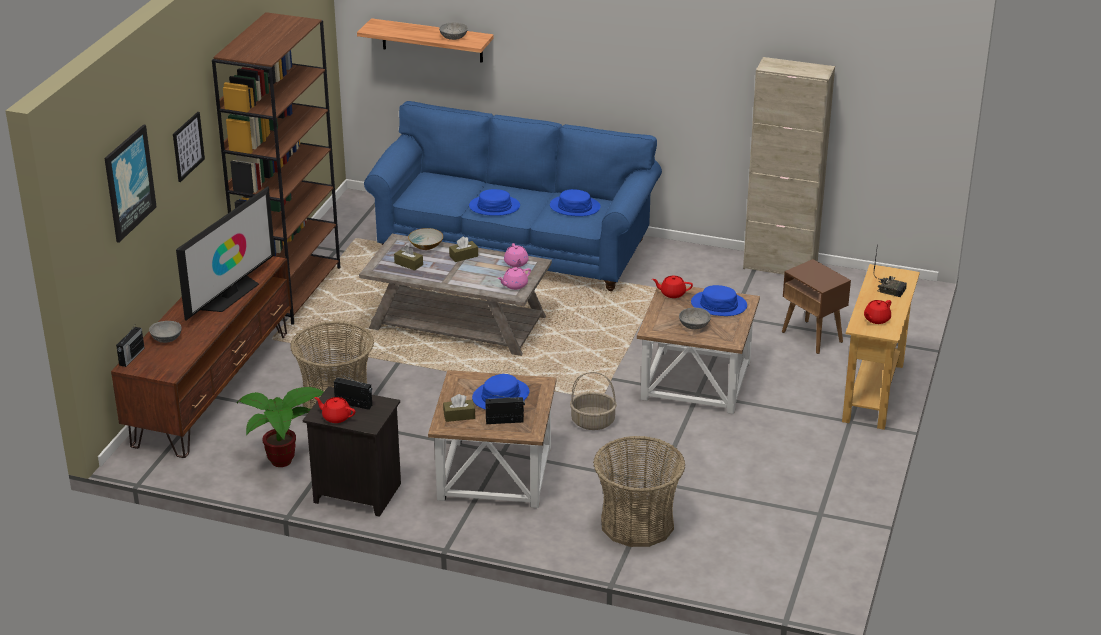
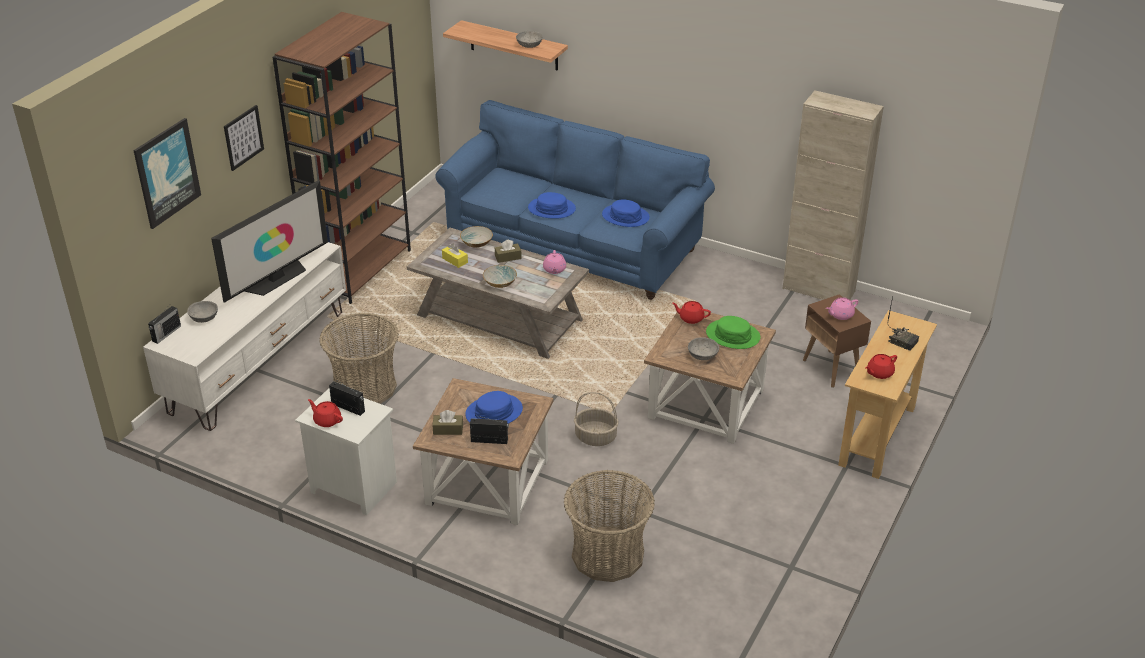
camera: 10 degrees right, 5 degrees up
(213, 387) = (259, 360): brown tv stand -> white tv stand
(283, 463) = (296, 447): potted plant -> none
(355, 493) = (352, 488): black nightstand -> white nightstand
(408, 264) = (455, 260): brown tissue box -> yellow tissue box
(464, 281) = (500, 283): none -> bowl
(514, 285) = (545, 293): pink teapot -> pink teapot (840, 315)
(719, 305) = (733, 335): blue hat -> green hat

